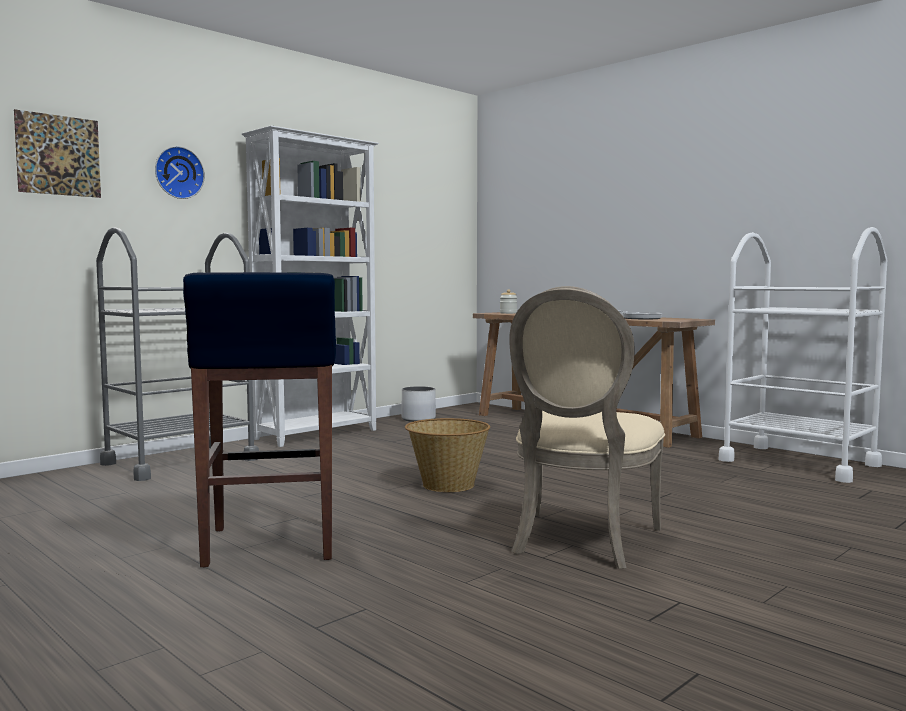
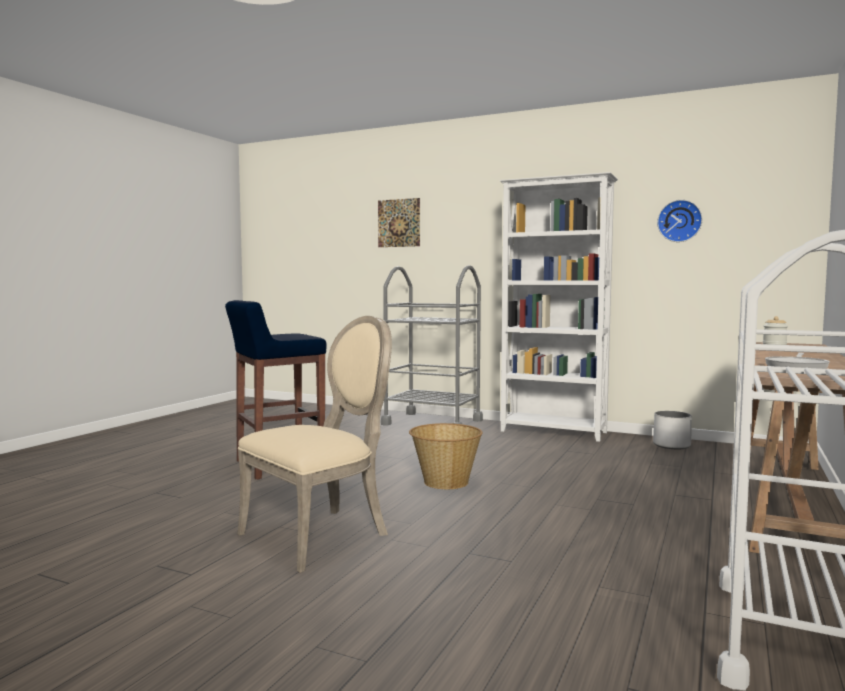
camera: 70 degrees right, 0 degrees up
(178, 173) = (468, 223): wall clock -> wall clock (679, 221)
(580, 541) = (321, 534): beige chair -> beige chair turned 135 degrees clockwise

